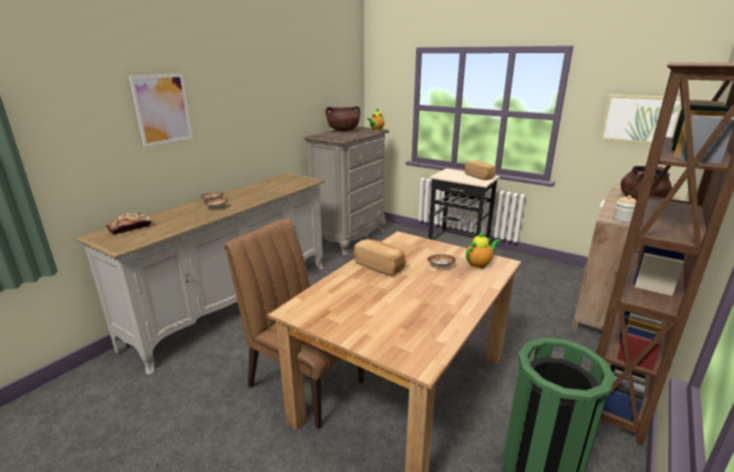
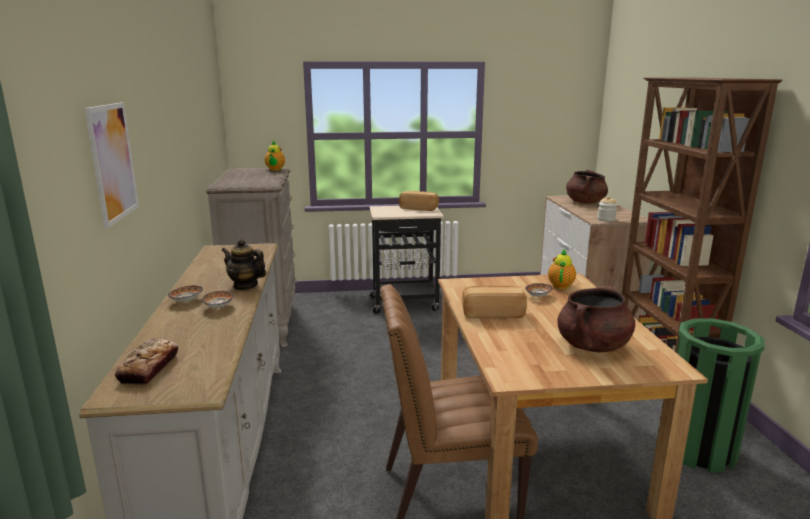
camera: 40 degrees left, 5 degrees down
(252, 200) = (245, 285): none -> teapot
(343, 130) = (236, 175): brown cooking pot -> brown cooking pot (592, 346)
(640, 119) = (550, 130): picture -> none

